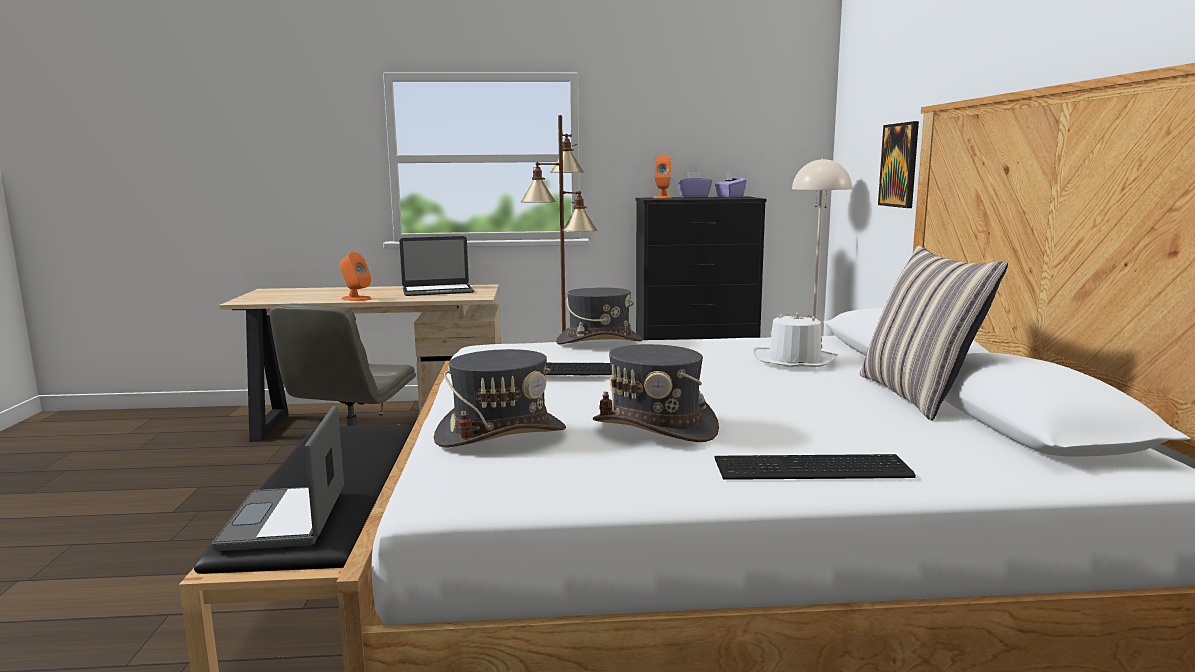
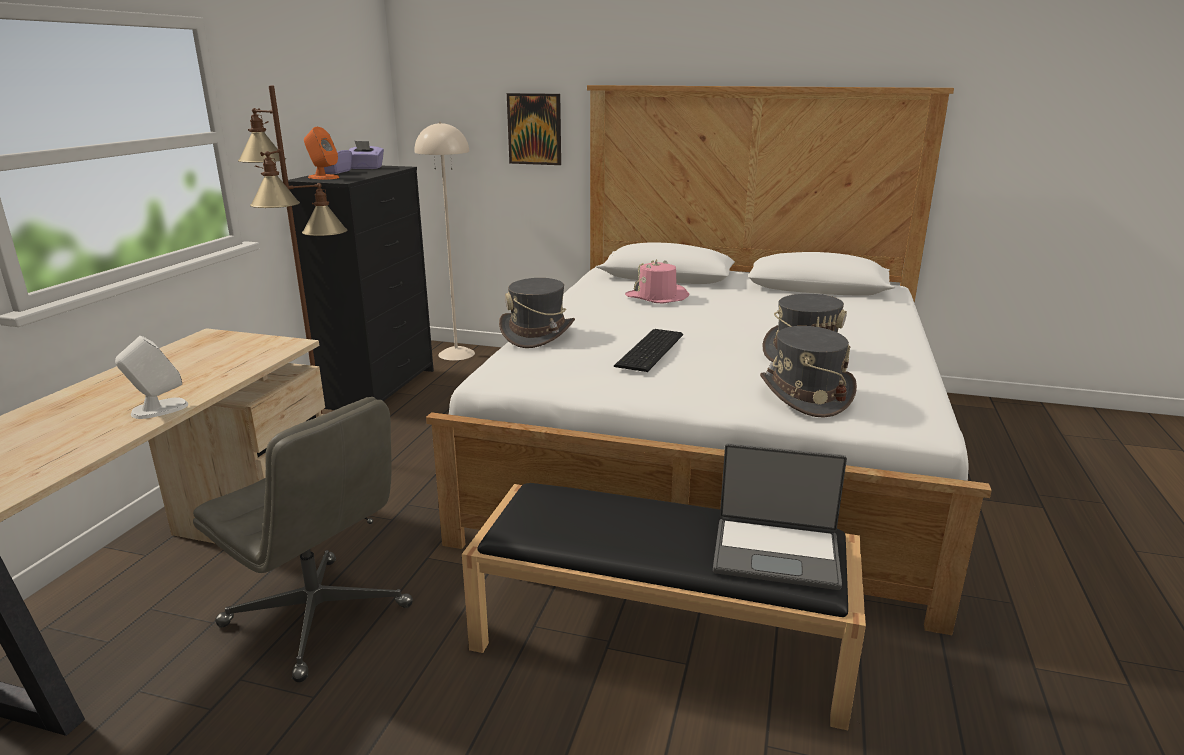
camera: 70 degrees left, 10 degrees up
(356, 298) = (159, 409): orange speaker -> white speaker
(438, 290) = (191, 359): laptop -> none
(794, 360) = (657, 297): white hat -> pink hat
(814, 469) = (885, 335): keyboard -> none
(918, 396) = (759, 291): pillow -> none

